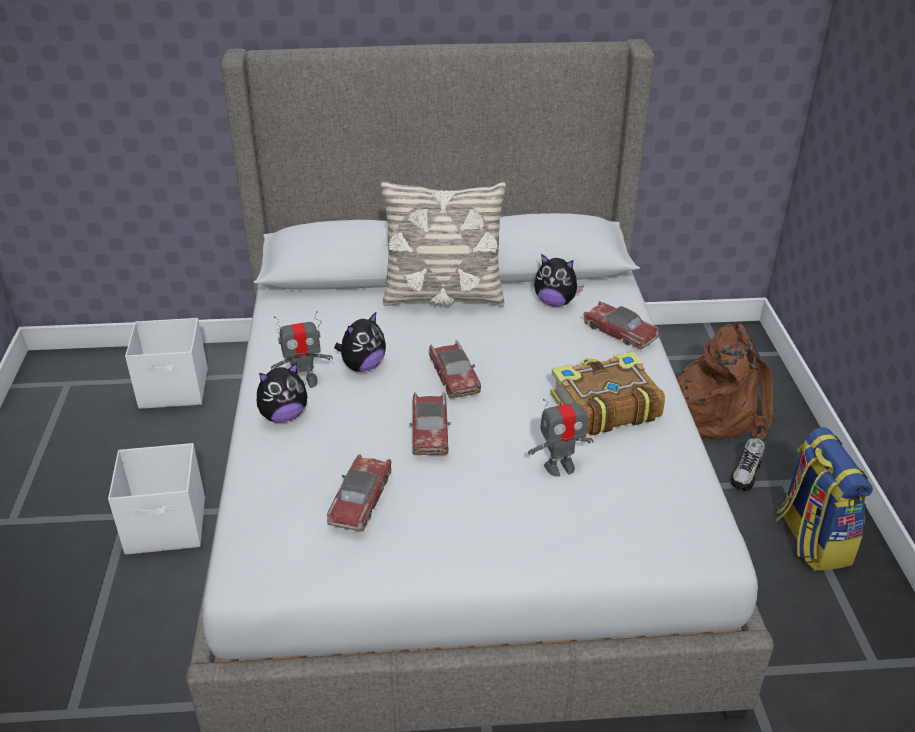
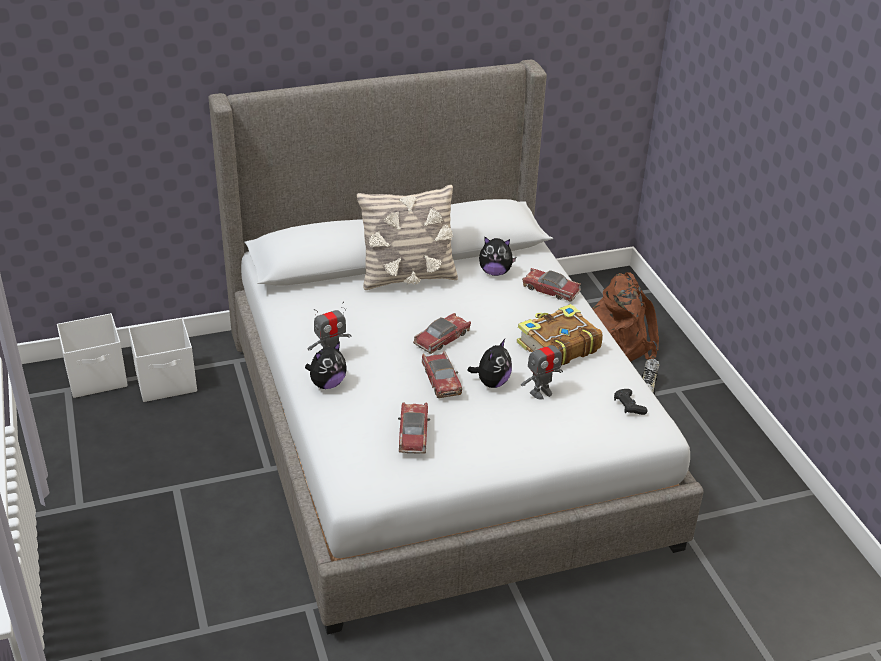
camera: 15 degrees left, 0 degrees up
(167, 526) = (214, 490): white storage box -> white storage box (97, 377)
(362, 366) = (370, 339): plush toy -> plush toy (491, 382)
(454, 376) = (442, 338): toy car -> toy car turned 105 degrees counterclockwise
(679, 504) = (628, 406): none -> black game controller
(811, 540) = (704, 427): backpack -> none

